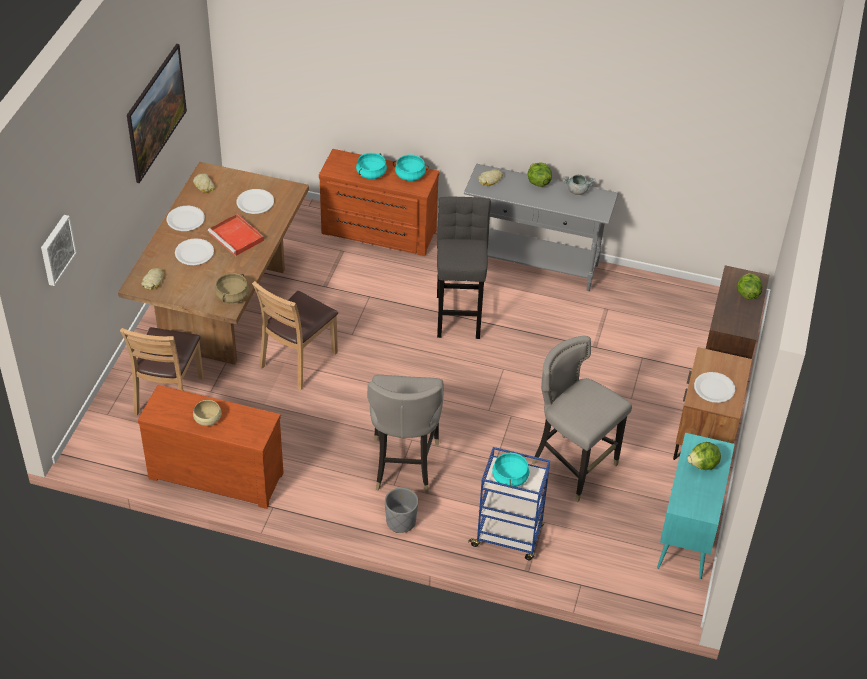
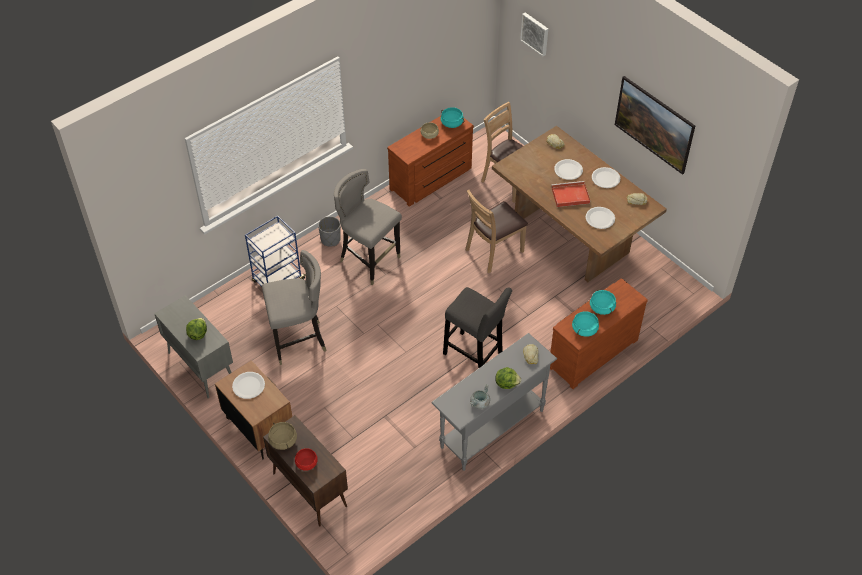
camera: 125 degrees right, 5 degrees up
(232, 296) = (513, 172): beige cooking pot -> beige cooking pot (283, 440)
(298, 361) = (494, 251): brown chair -> brown chair turned 105 degrees counterclockwise
(509, 477) = (273, 237): turquoise cooking pot -> turquoise cooking pot (452, 123)
(687, 535) = (200, 366): turquoise cabinet -> grey cabinet
(747, 294) = (306, 463): lettuce -> red bowl

